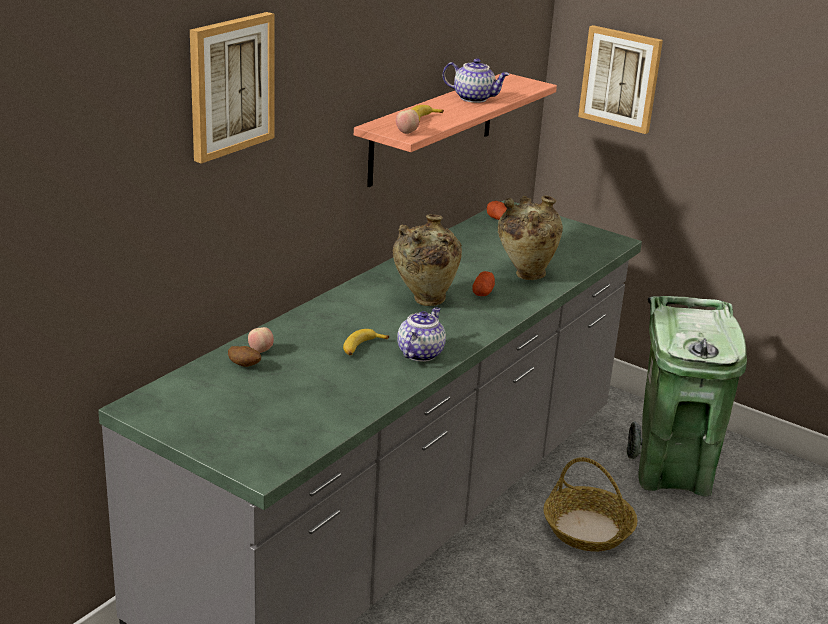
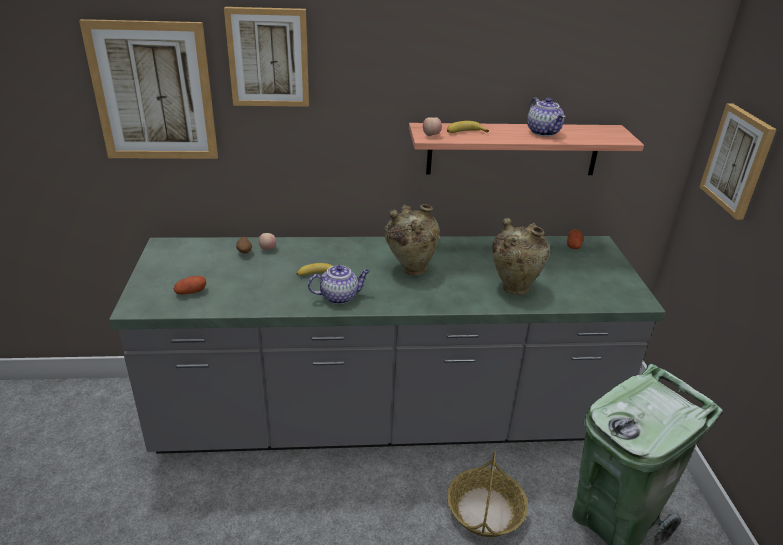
camera: 50 degrees right, 5 degrees up
(106, 176) = (153, 92): none -> picture
(483, 293) = (457, 283): potato -> potato (191, 292)

